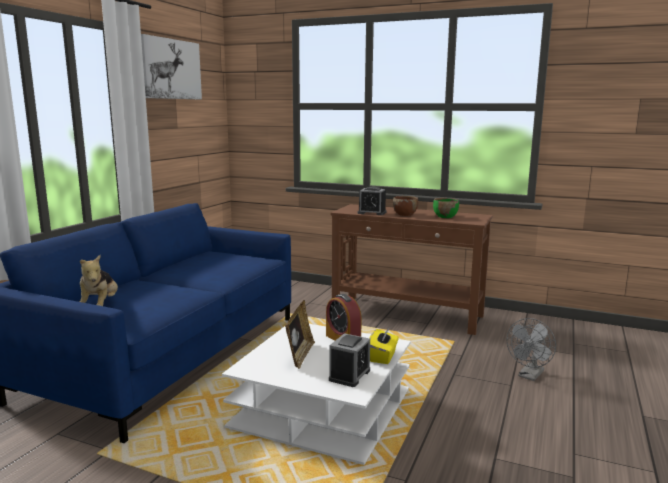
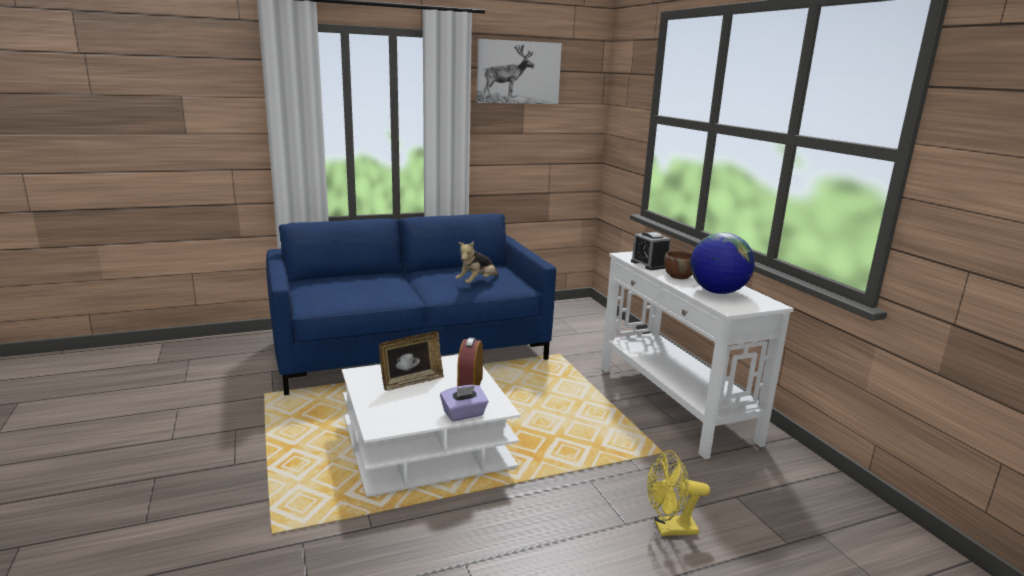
camera: 45 degrees right, 5 degrees up
(100, 307) = (326, 285): plush toy -> plush toy (477, 283)
(349, 375) = (407, 414): alarm clock -> none
(383, 357) = (464, 414): yellow tissue box -> purple tissue box
(407, 314) = (674, 403): brown console table -> white console table
(445, 216) = (717, 292): green bowl -> globe
(529, 376) = (669, 529): grey fan -> yellow fan

